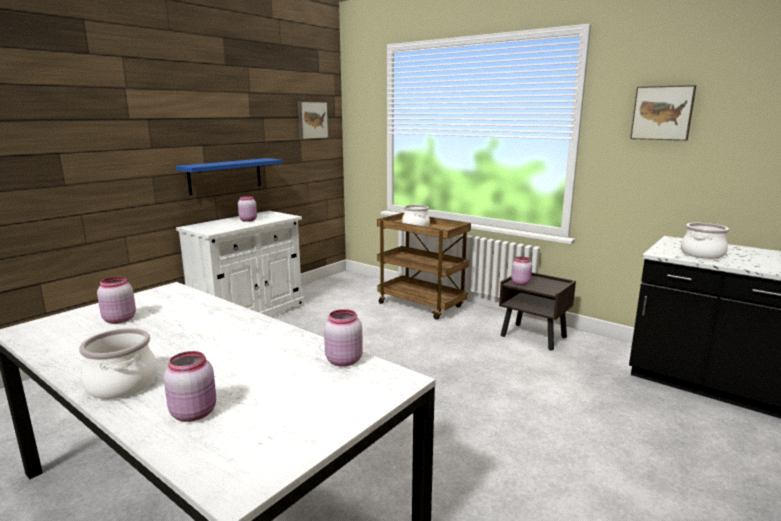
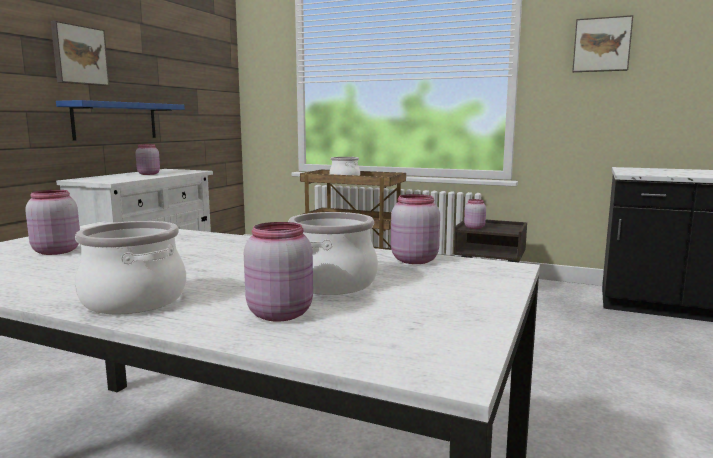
camera: 15 degrees left, 5 degrees down
(312, 120) = (208, 67): picture -> picture (79, 55)
(702, 254) = (667, 173): cooking pot -> cooking pot (332, 283)

